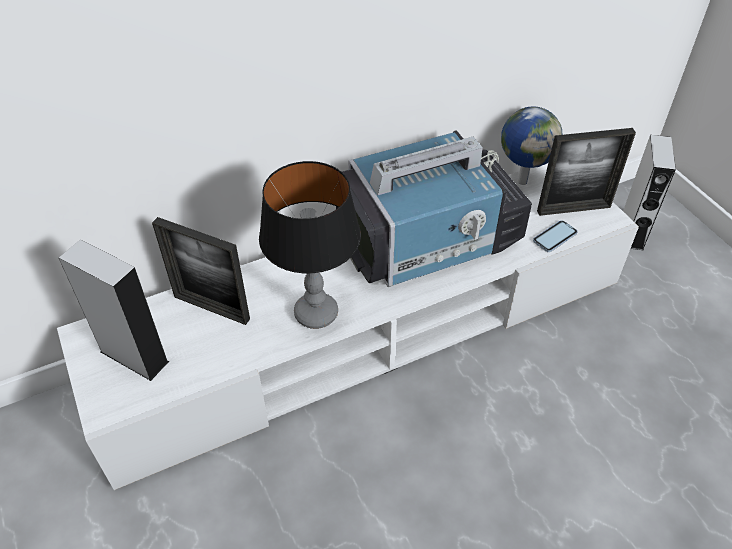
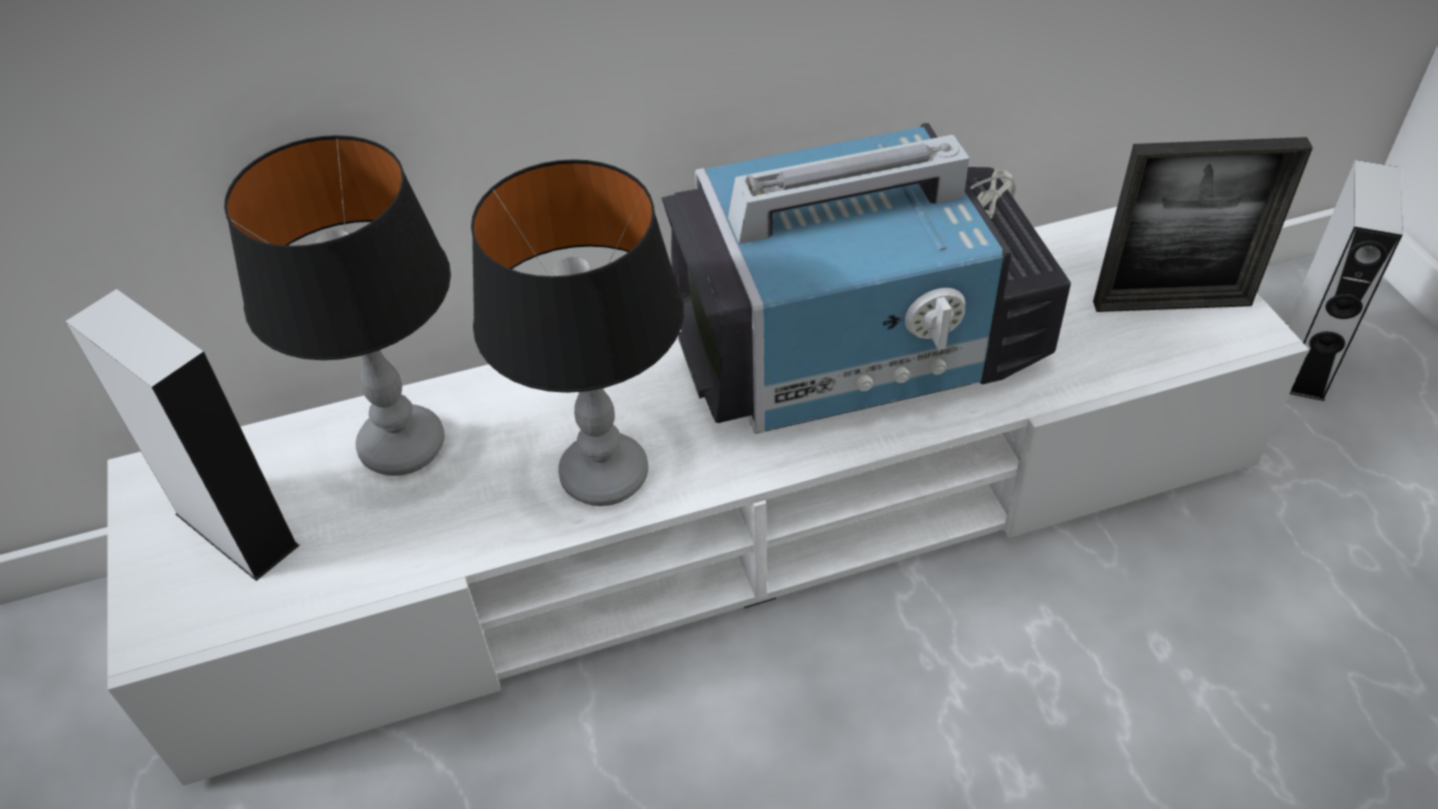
camera: 10 degrees right, 0 degrees up
(211, 308) = (403, 446): picture frame -> table lamp
(522, 181) = (1070, 239): globe -> none
(554, 237) = (1122, 359): phone -> none

